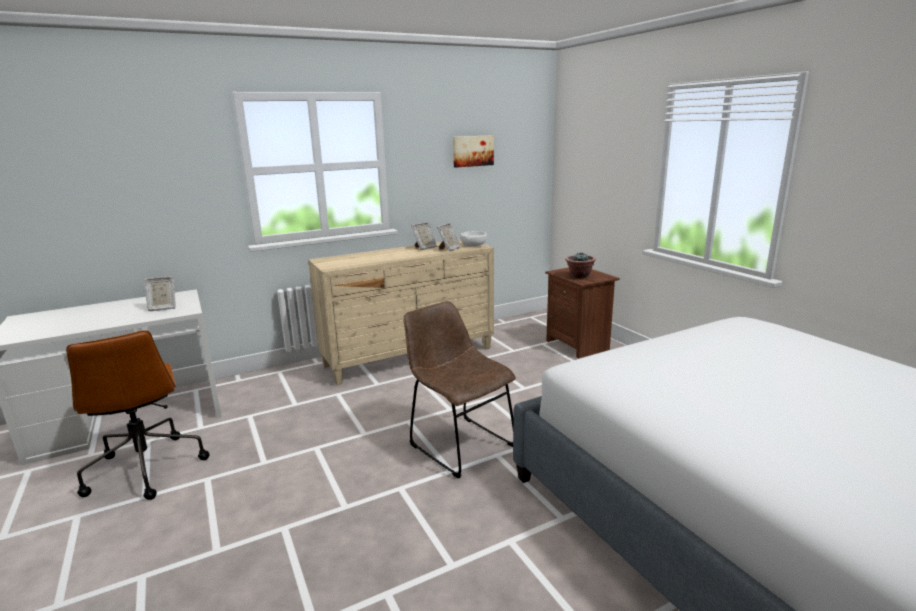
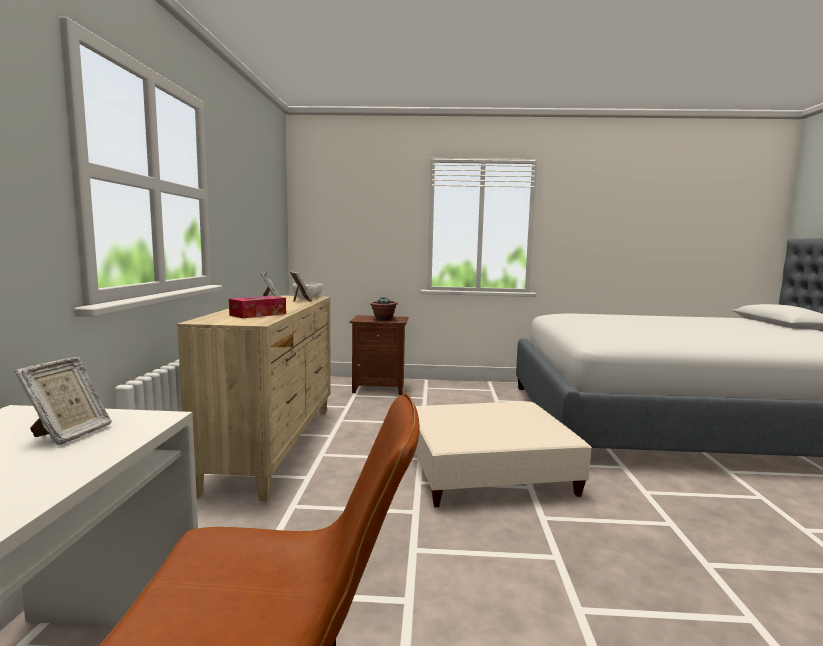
camera: 60 degrees left, 10 degrees down
(363, 260) = (258, 314): none -> tissue box
(458, 443) = (487, 471): brown chair -> beige ottoman
(472, 151) = (254, 198): picture -> none

